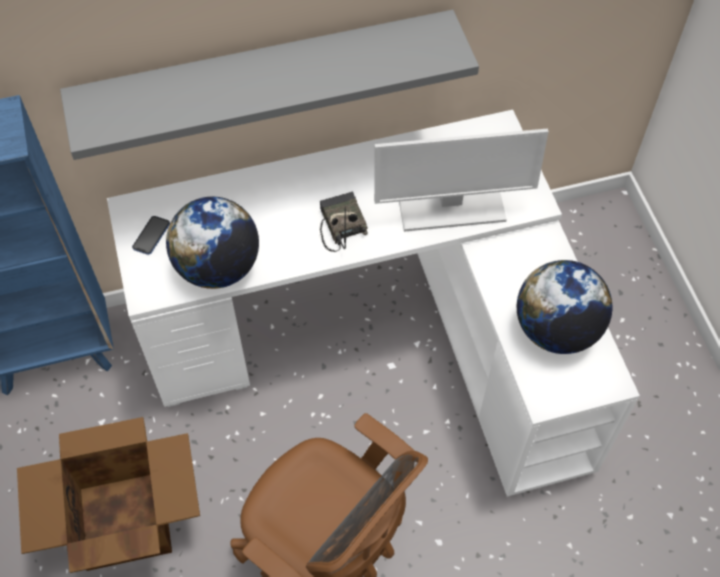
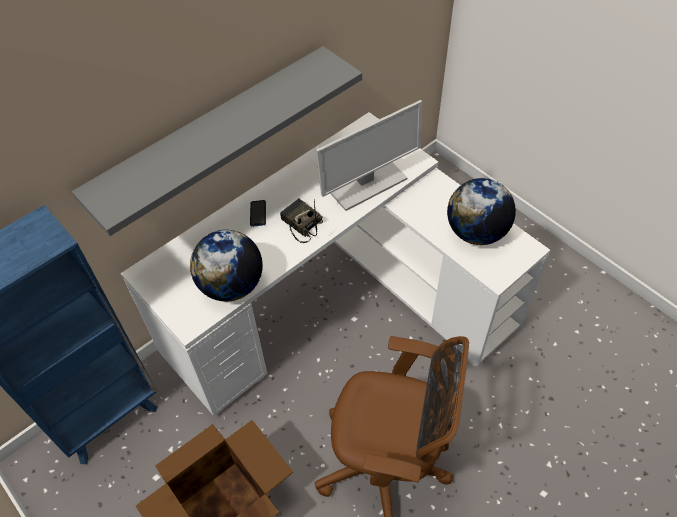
camera: 25 degrees left, 5 degrees down
(151, 236) = (170, 285): phone -> phone (258, 214)

